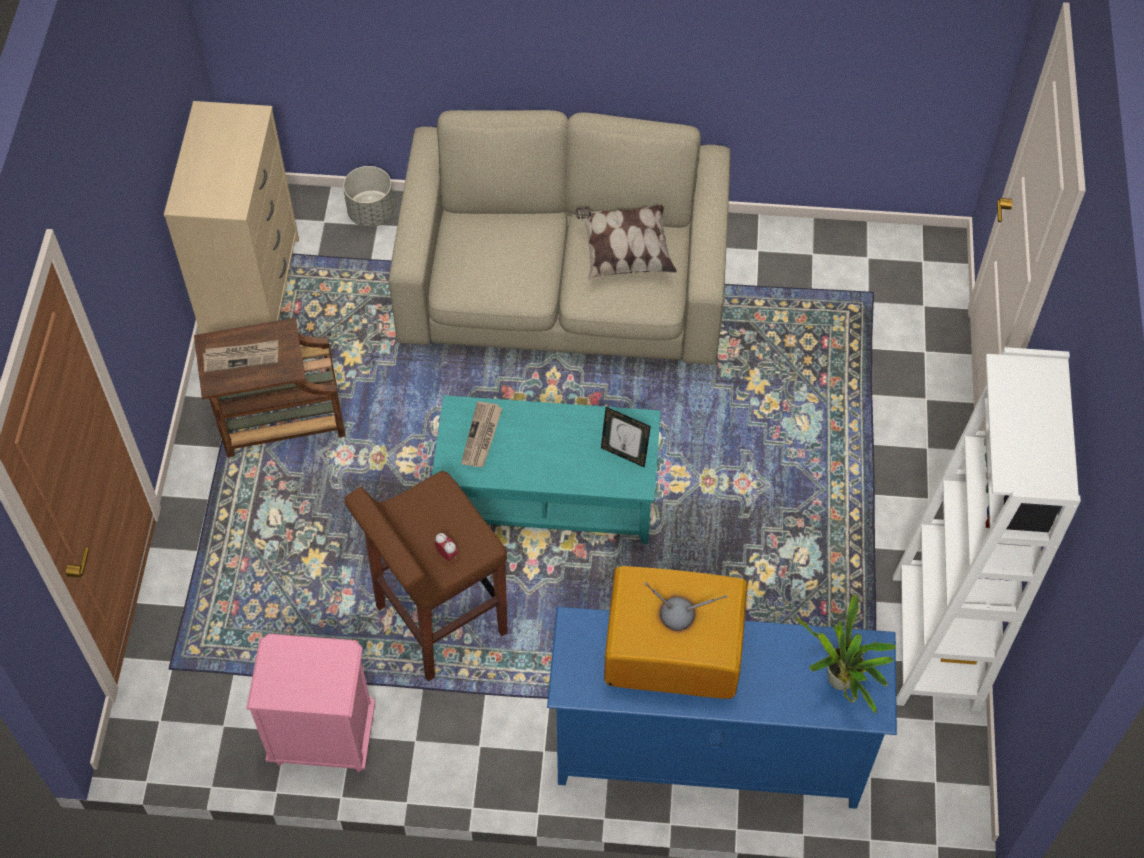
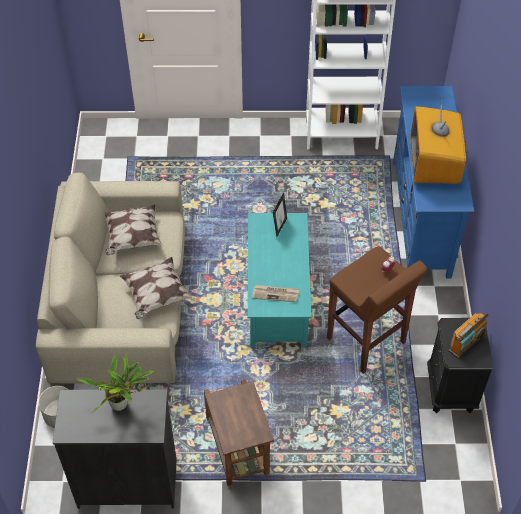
camera: 95 degrees left, 5 degrees down
(241, 357) = (240, 420): newspaper -> none
(252, 289) = (128, 482): beige dresser -> black dresser
(303, 675) = (466, 342): none -> radio
(323, 737) = (450, 390): pink nightstand -> black nightstand
(504, 280) = (156, 295): none -> pillow
(840, 683) = (432, 103): potted plant -> potted plant (122, 404)

